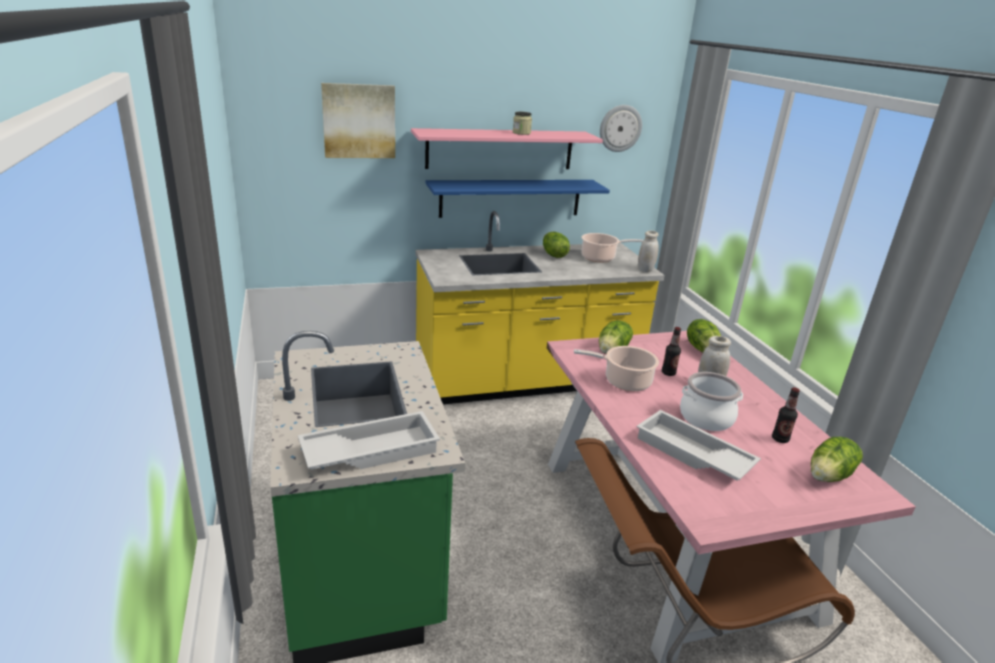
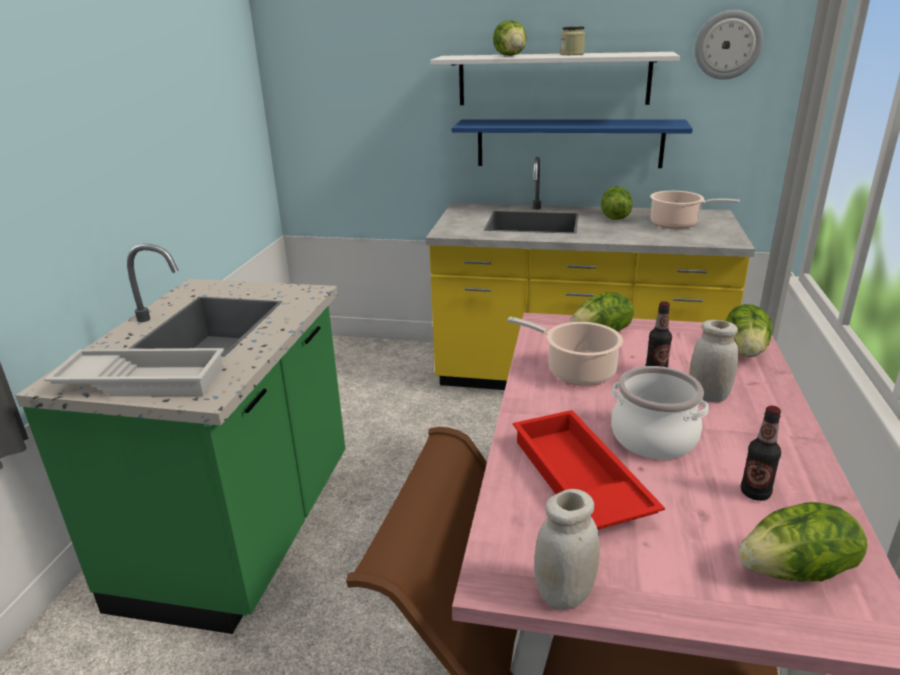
camera: 30 degrees right, 0 degrees up
(359, 121) = (384, 49): picture -> none
(477, 133) = (511, 56): none -> lettuce
(500, 149) = (553, 79): pink shelf -> white shelf
(645, 269) = (731, 241): white jar -> white jar (564, 594)
(692, 454) = (576, 480): white tray -> red tray

